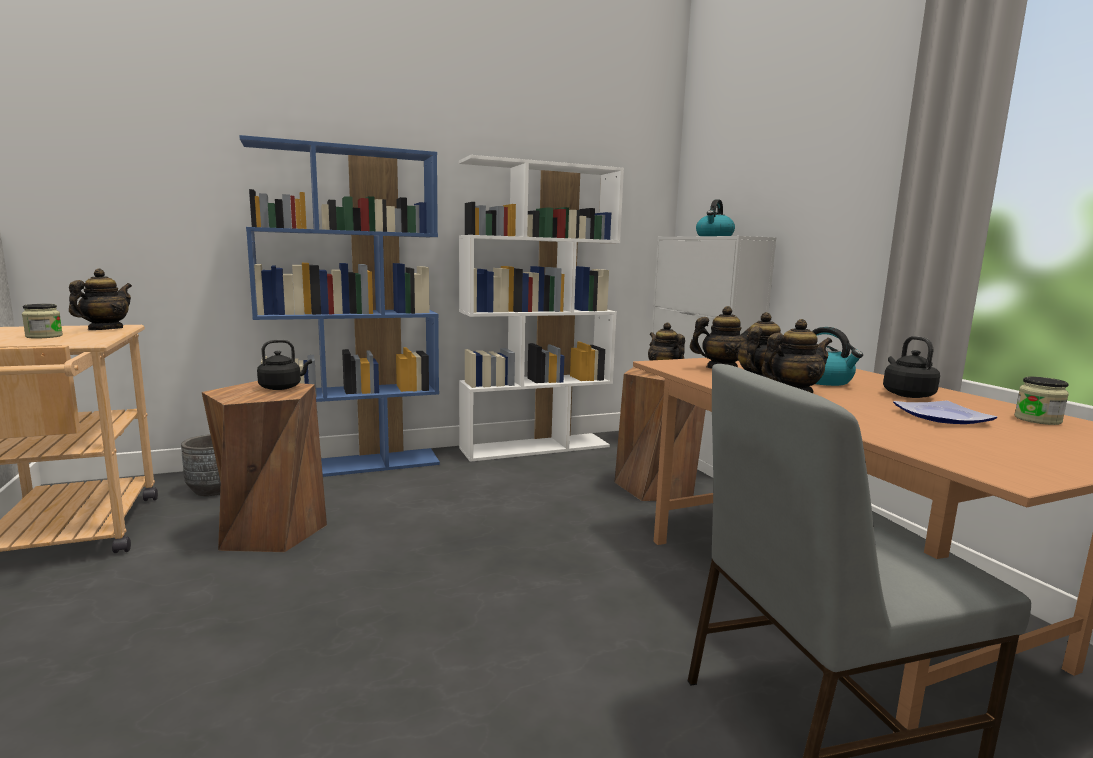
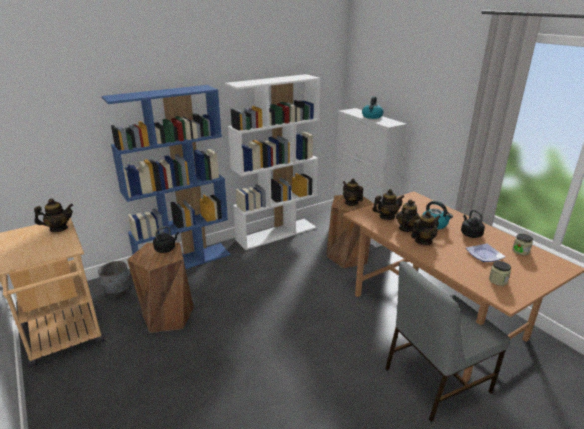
camera: 10 degrees left, 15 degrees up
(44, 336) = (37, 244): jar -> jar (498, 280)
(105, 329) = (58, 229): teapot -> teapot turned 60 degrees clockwise

